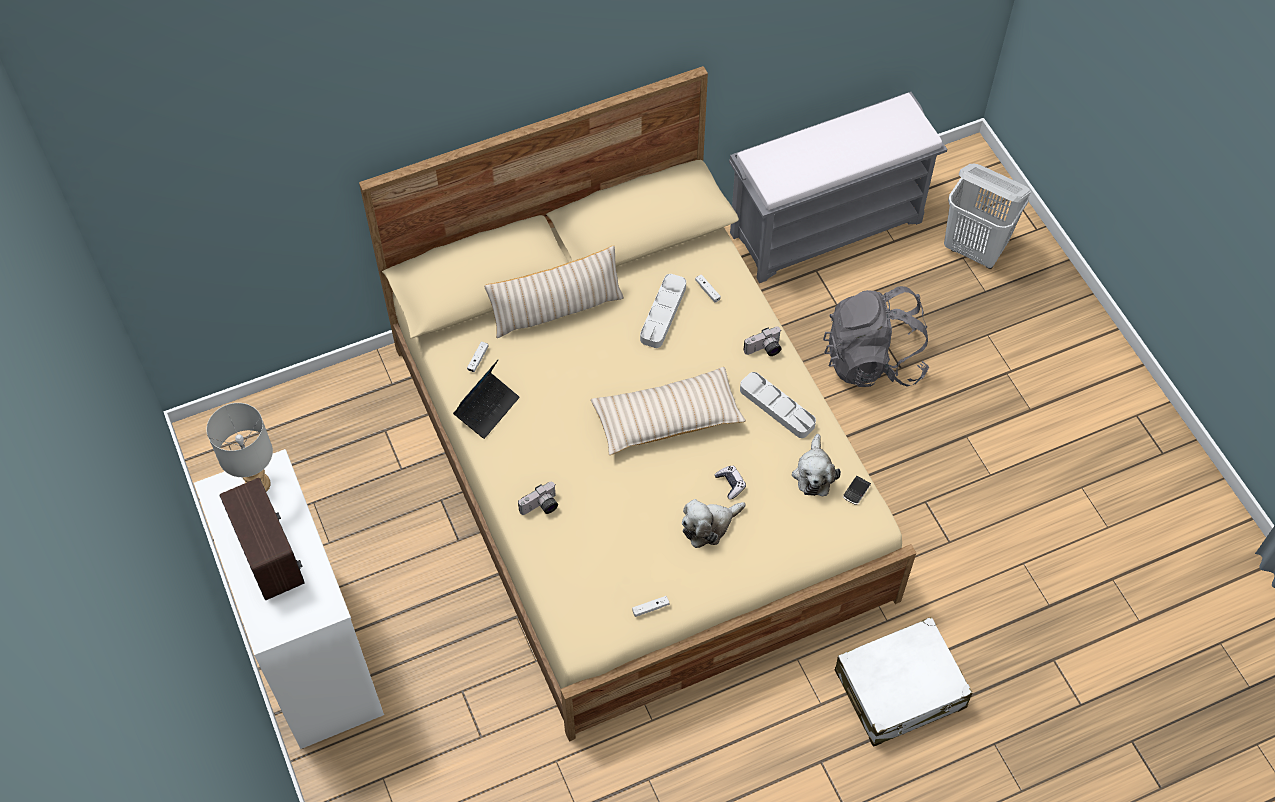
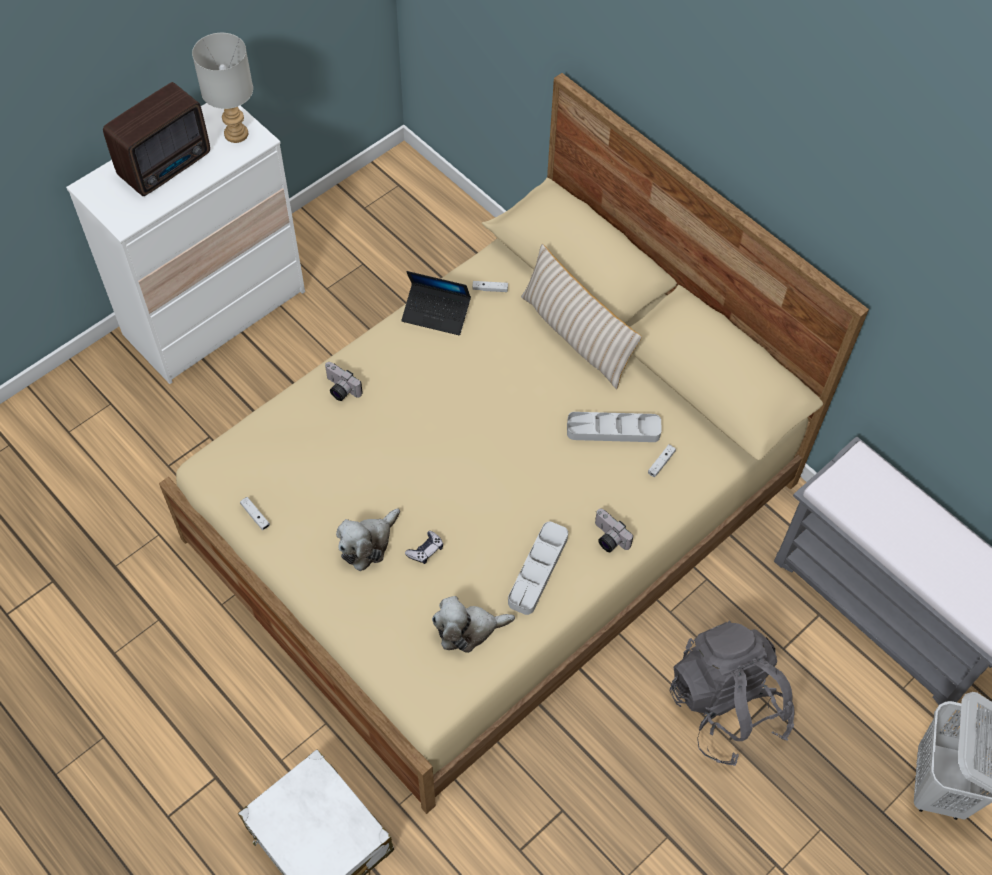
camera: 70 degrees right, 0 degrees up
(667, 419) = (483, 469): beige pillow -> none
(709, 526) = (368, 543): plush toy -> plush toy turned 90 degrees counterclockwise
(856, 491) = (460, 679): phone -> none

